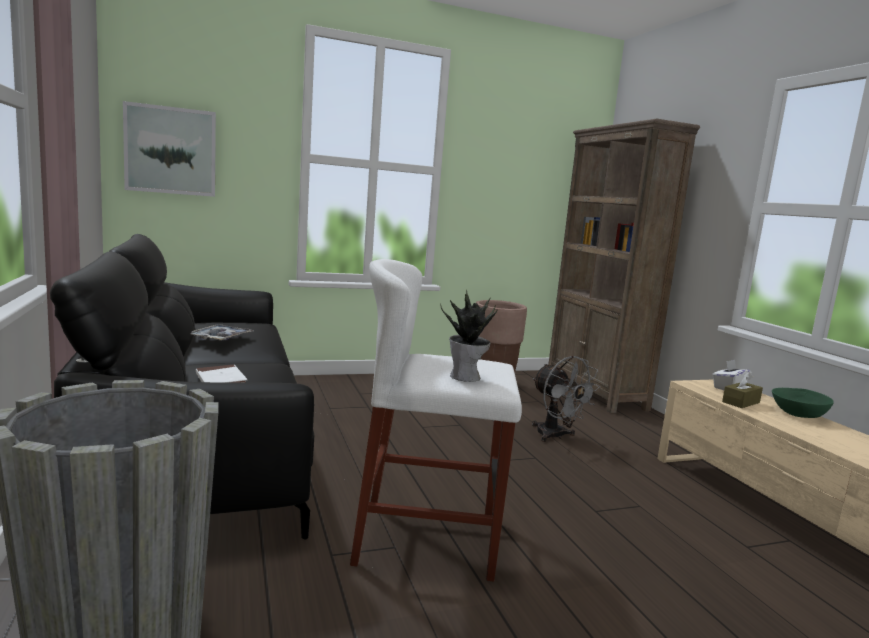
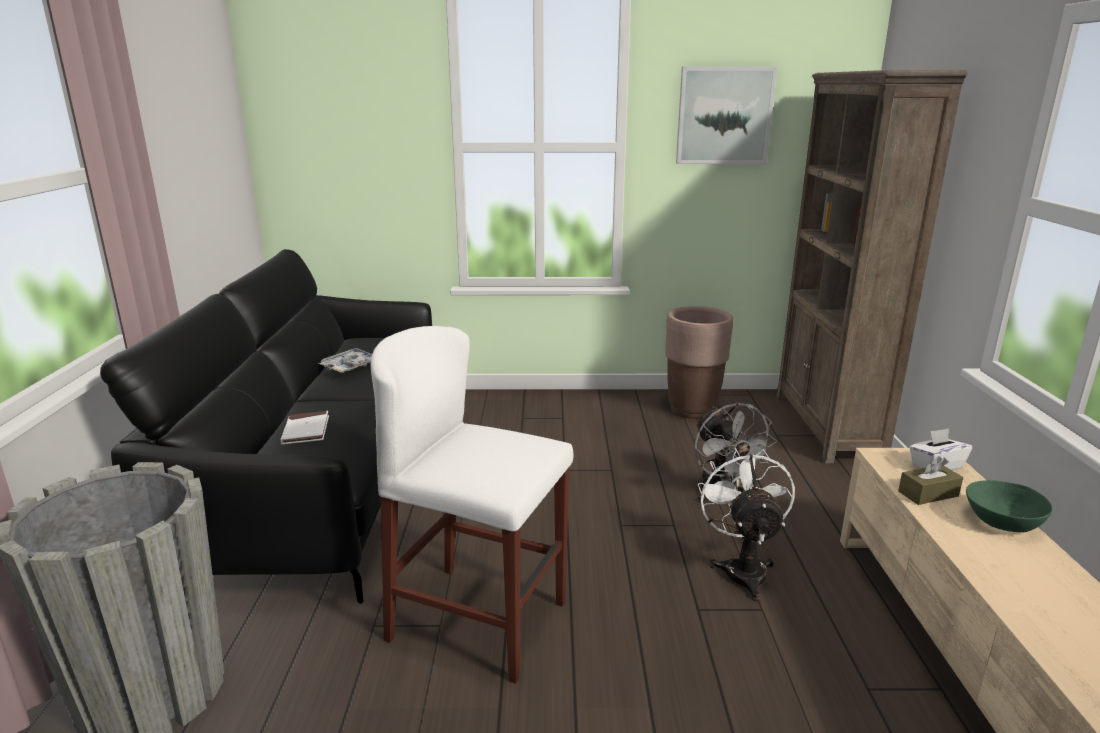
camera: 20 degrees right, 10 degrees up
(171, 150) = (315, 154): picture -> picture (724, 116)
(466, 377) = (479, 470): potted plant -> none
(606, 481) = (742, 568): none -> white fan

